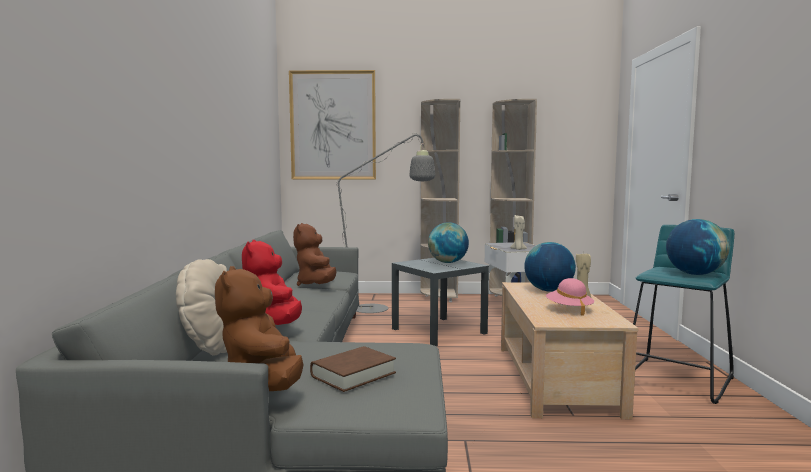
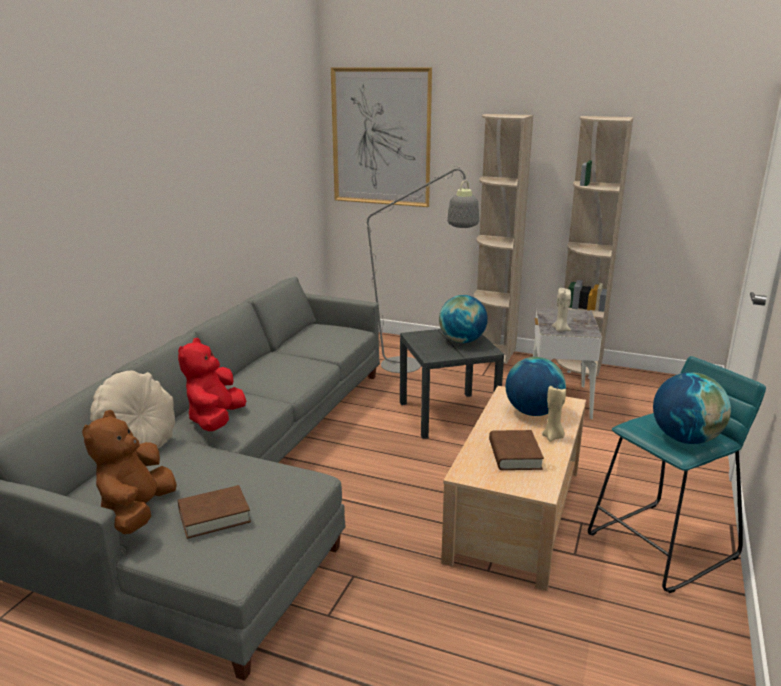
camera: 20 degrees right, 15 degrees up
(317, 285) = (309, 354): brown plush toy -> none
(569, 309) = (514, 455): pink hat -> brown book

